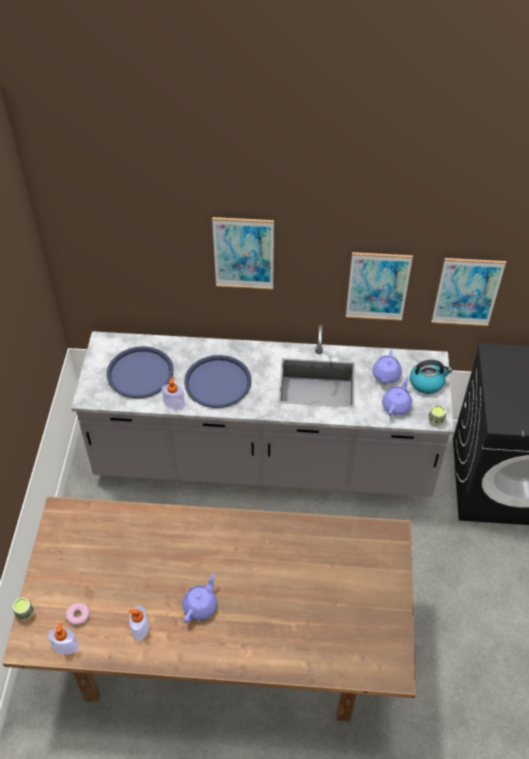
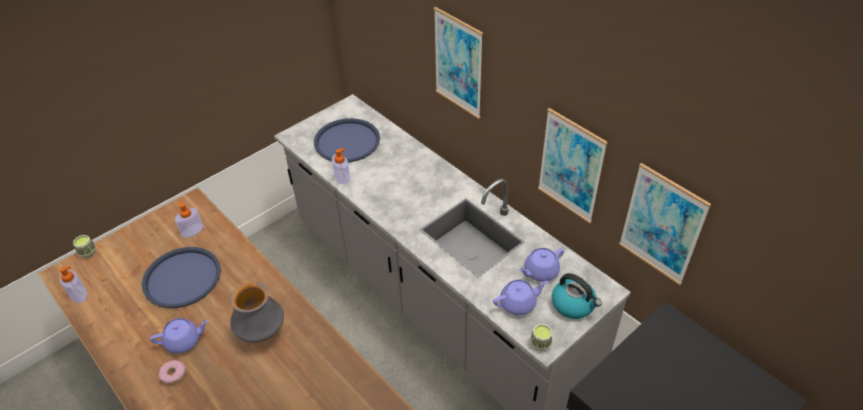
camera: 45 degrees right, 5 degrees down
(78, 615) = (111, 280): donut -> donut (173, 374)
(140, 628) = (130, 322): soap dispenser -> soap dispenser (192, 230)
(217, 382) = (392, 183): blue tray -> blue tray (182, 278)
(249, 555) = (262, 333): none -> vase

